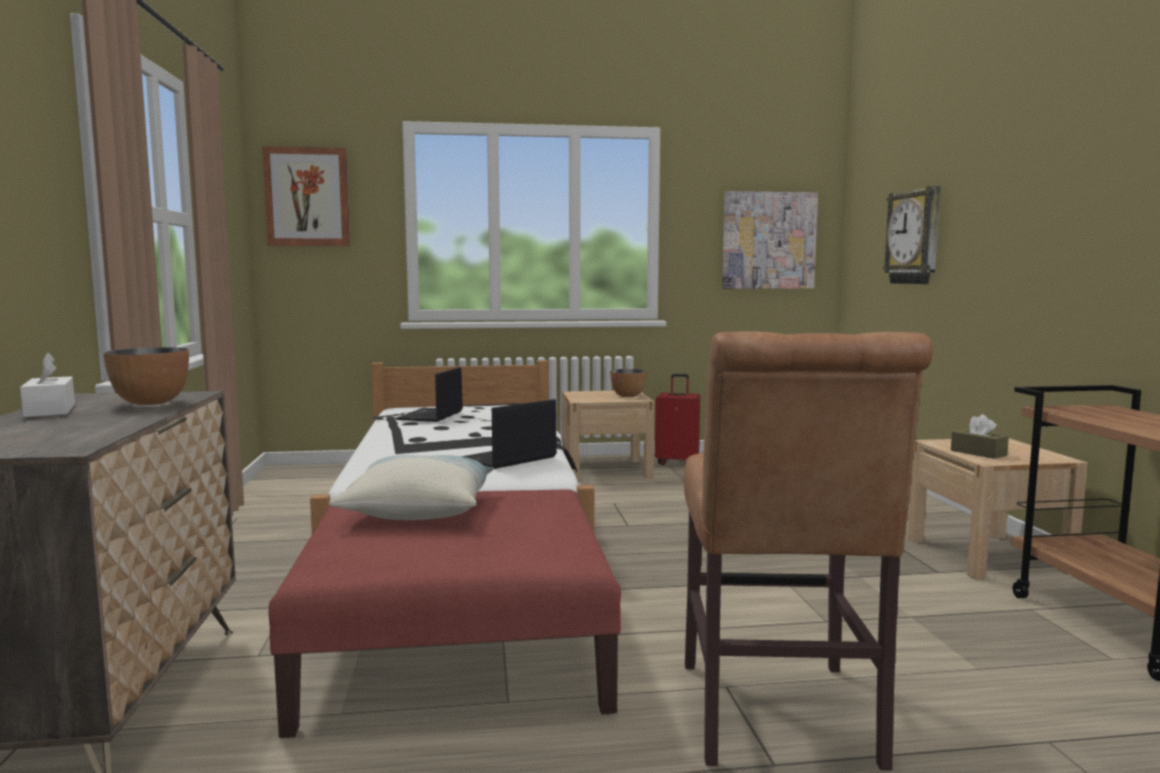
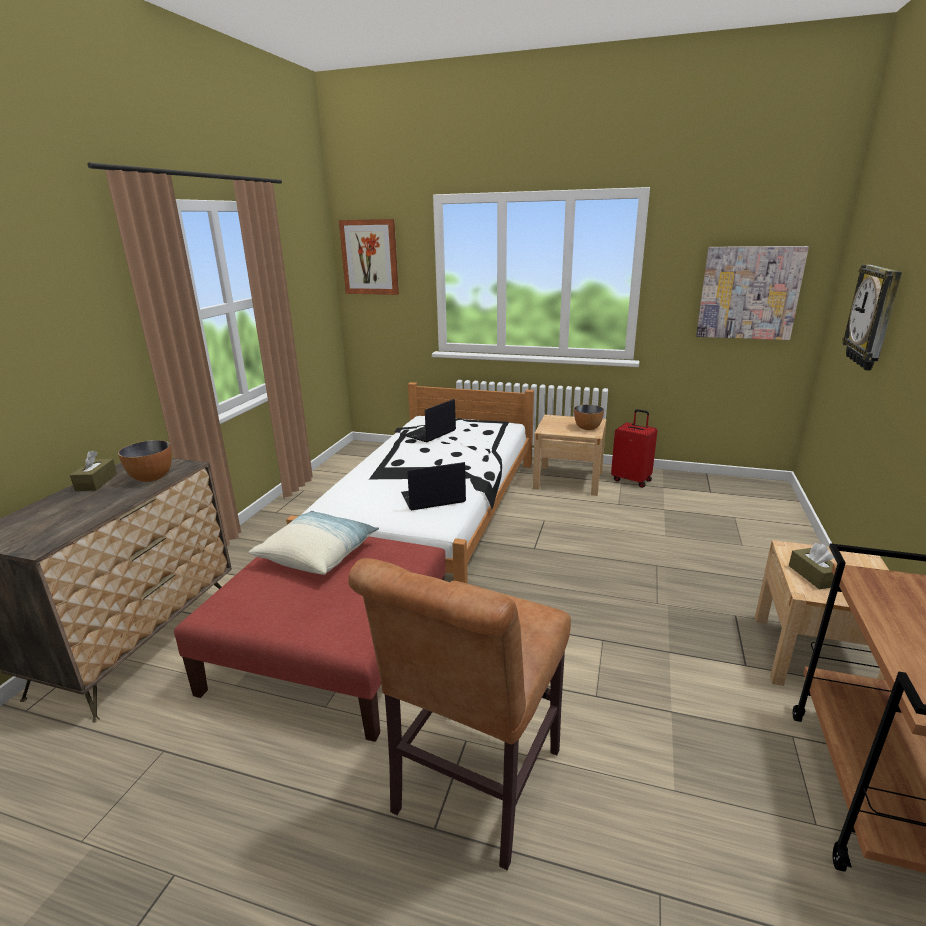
camera: 25 degrees right, 15 degrees up
(50, 410) = (96, 482): white tissue box -> brown tissue box

